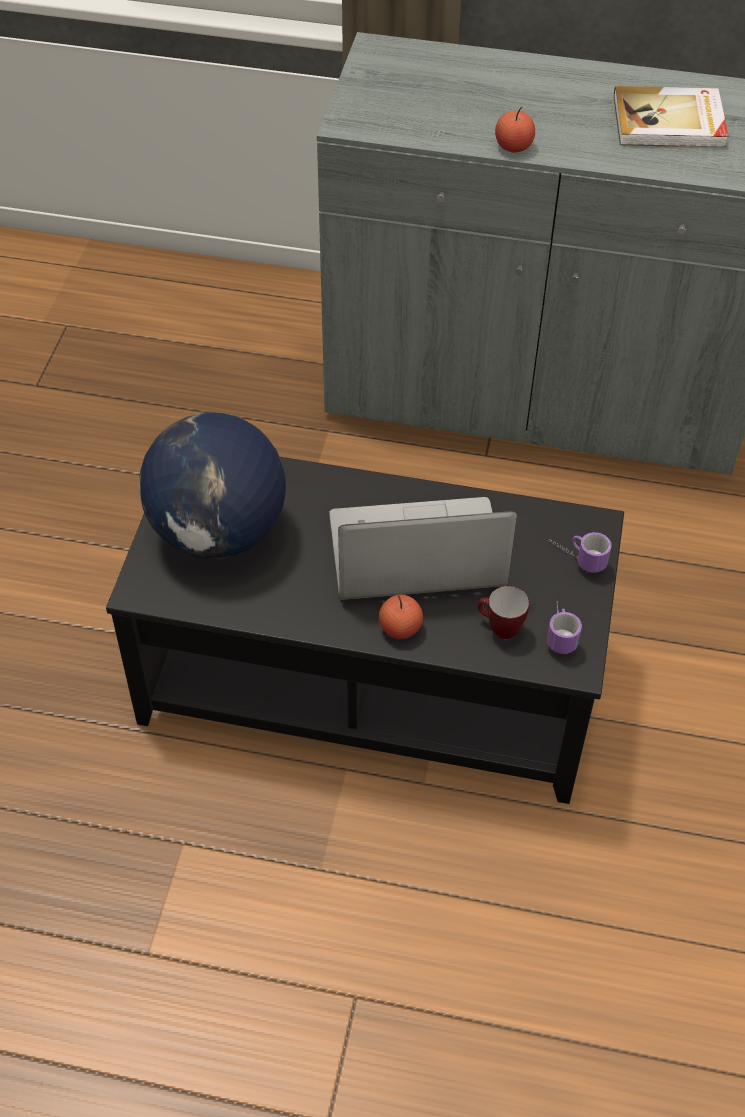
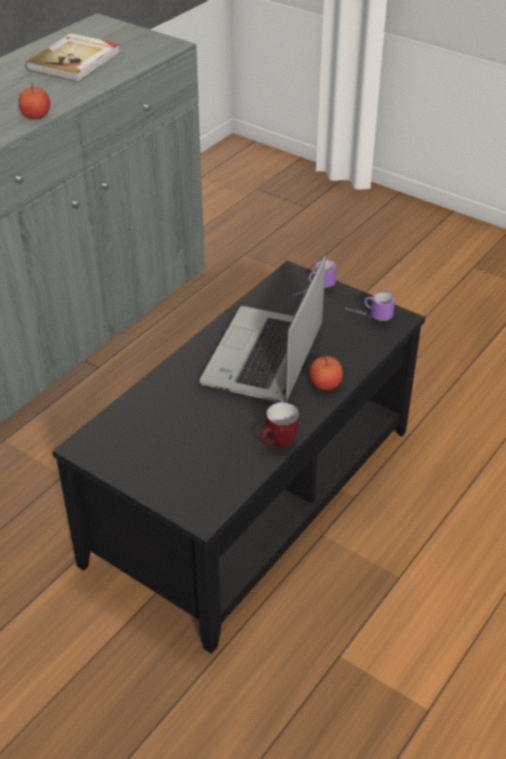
camera: 65 degrees left, 10 degrees down
(219, 532) = (173, 451): globe -> none
(499, 629) = (352, 341): mug -> mug (278, 445)

